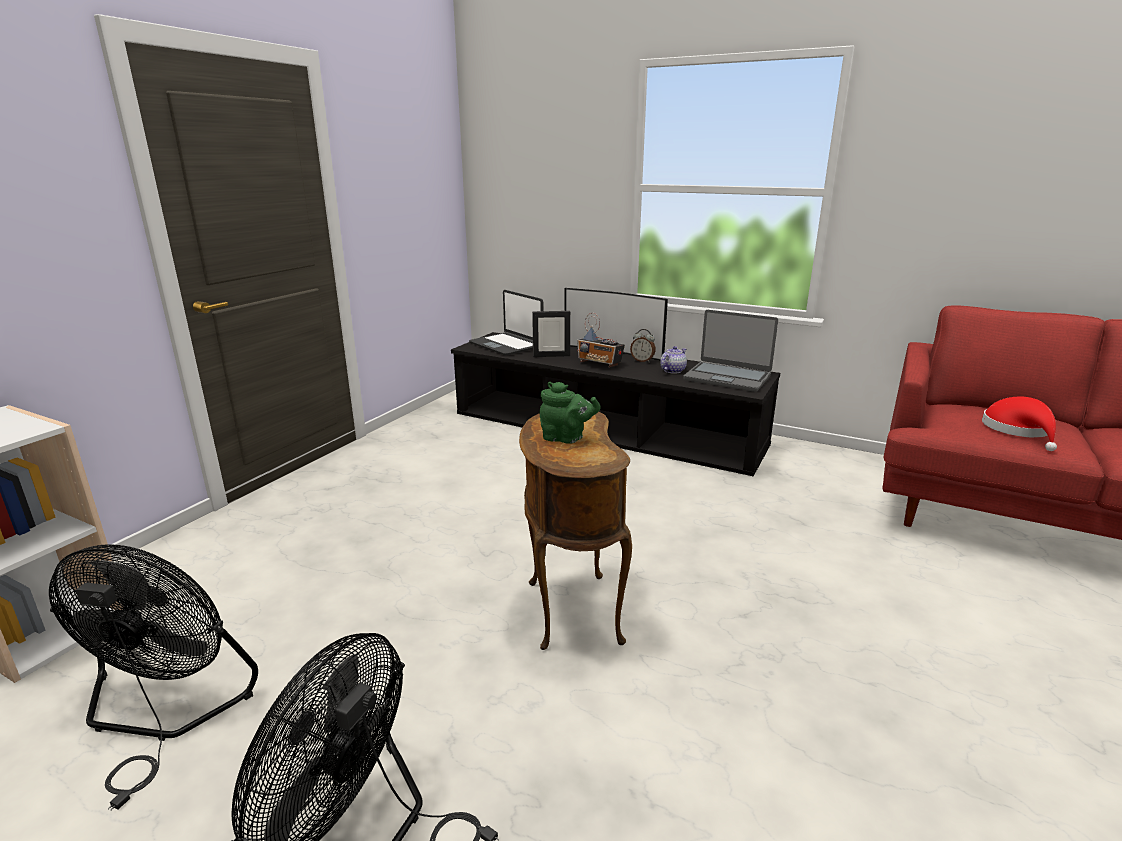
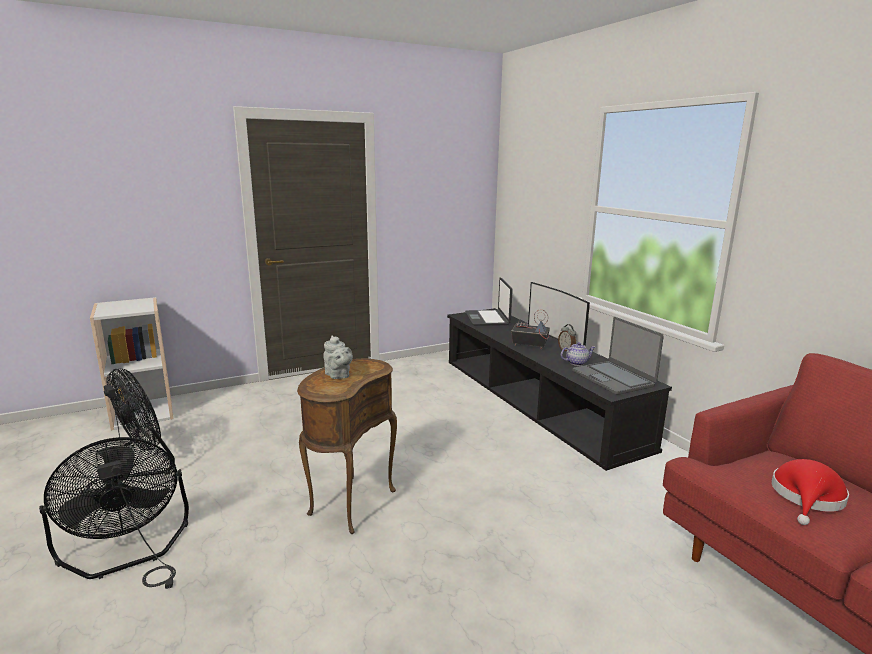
camera: 35 degrees right, 5 degrees down
(551, 355) = (505, 332): picture frame -> none
(566, 438) = (338, 375): green teapot -> grey teapot
(600, 364) = (529, 345): radio -> radio turned 135 degrees clockwise

